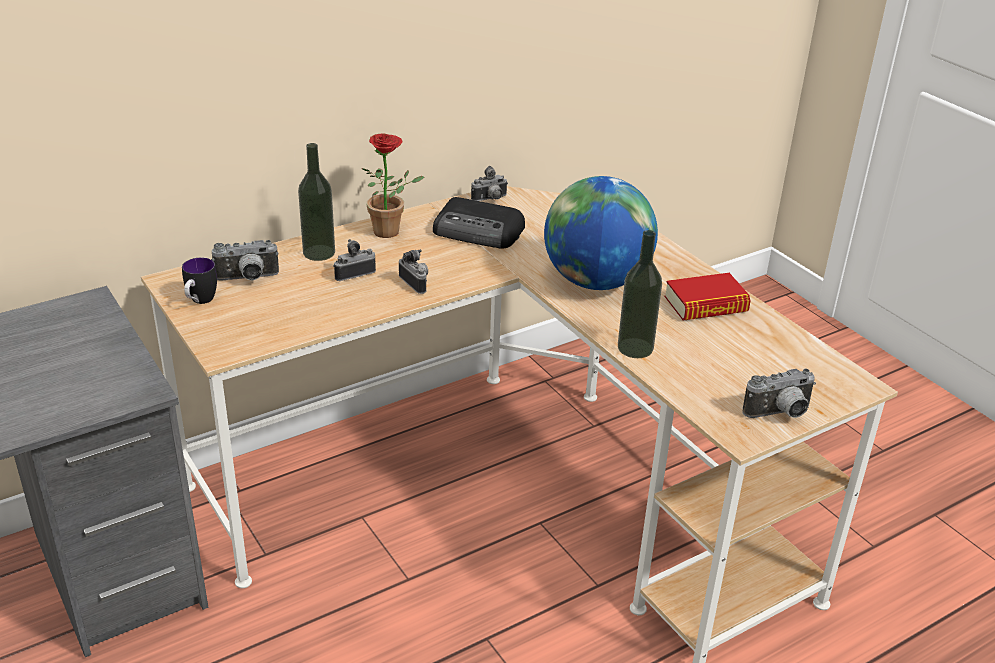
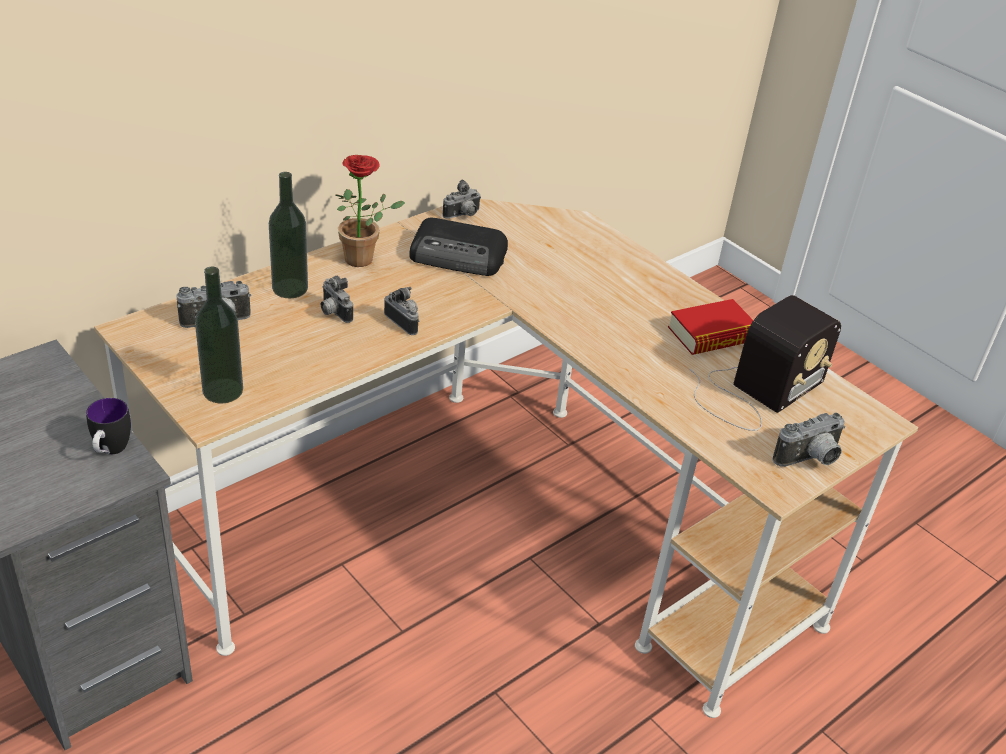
camera: 10 degrees left, 5 degrees up
(200, 302) = (169, 356): mug -> mug (110, 451)
(353, 273) = (333, 313): camera -> camera turned 90 degrees counterclockwise
(595, 282) = (594, 312): globe -> none
(635, 348) = (650, 390): bottle -> bottle (222, 391)
(738, 354) = (755, 392): none -> radio

